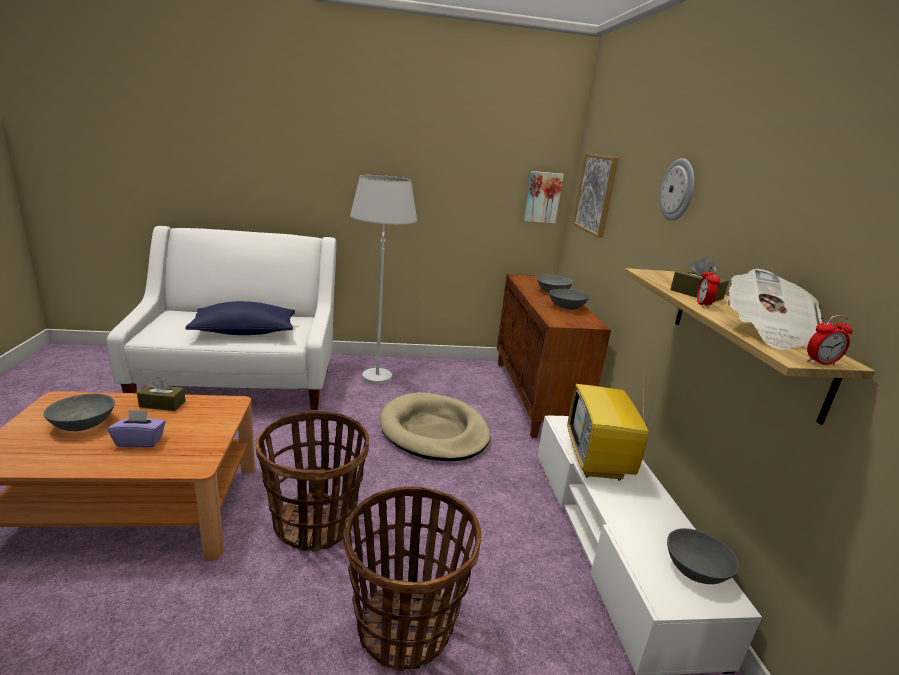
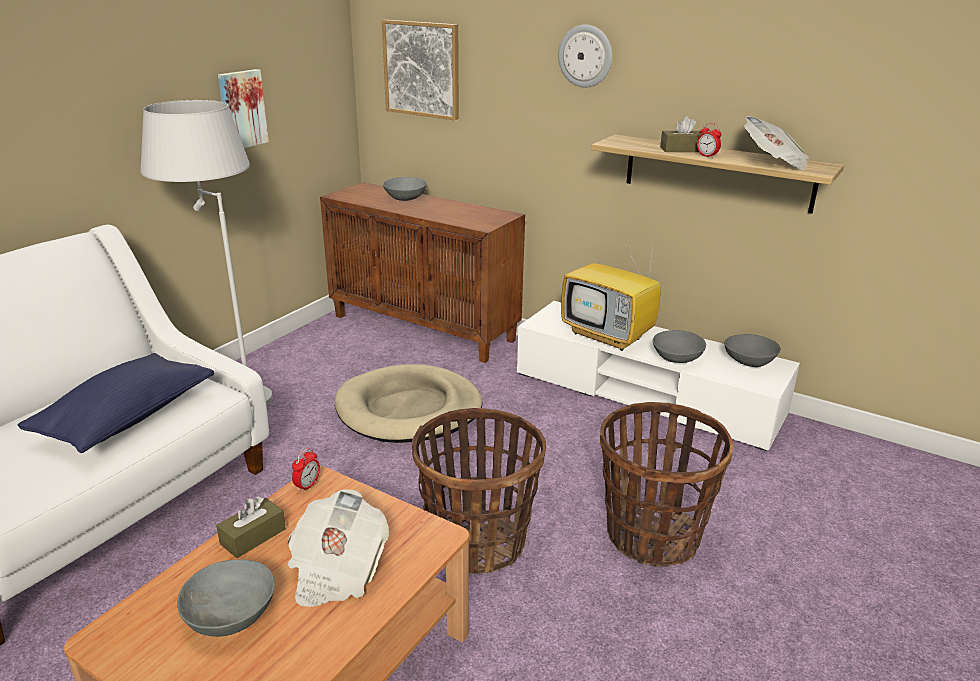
camera: 50 degrees left, 5 degrees up
(140, 441) = (336, 570): purple tissue box -> newspaper
(542, 197) = (330, 84): picture -> picture (242, 109)
(567, 307) = (453, 208): grey bowl -> grey bowl (676, 358)
(821, 363) = (829, 170): alarm clock -> alarm clock (307, 486)

